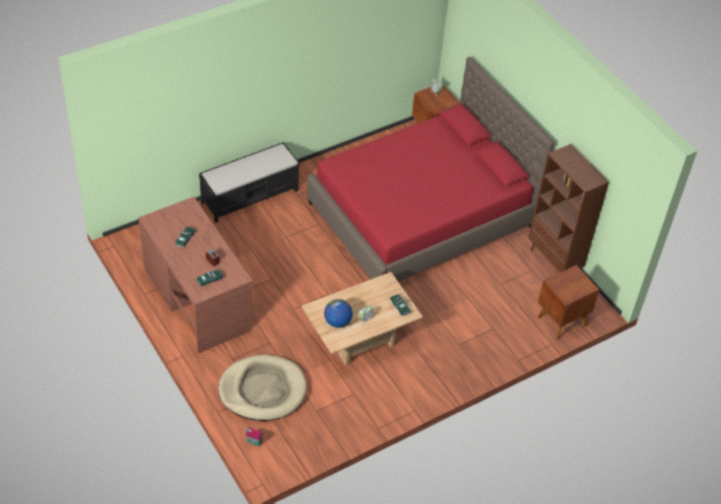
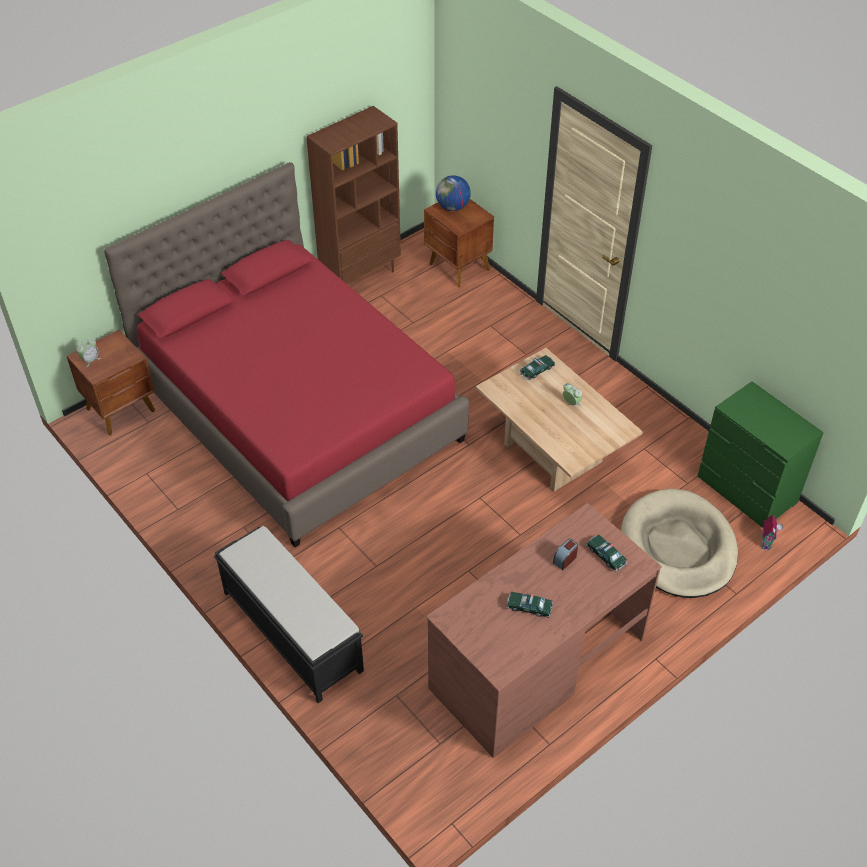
camera: 95 degrees left, 0 degrees up
(302, 445) = (747, 490): none -> green dresser
(337, 322) = (587, 431): globe -> globe (452, 207)

